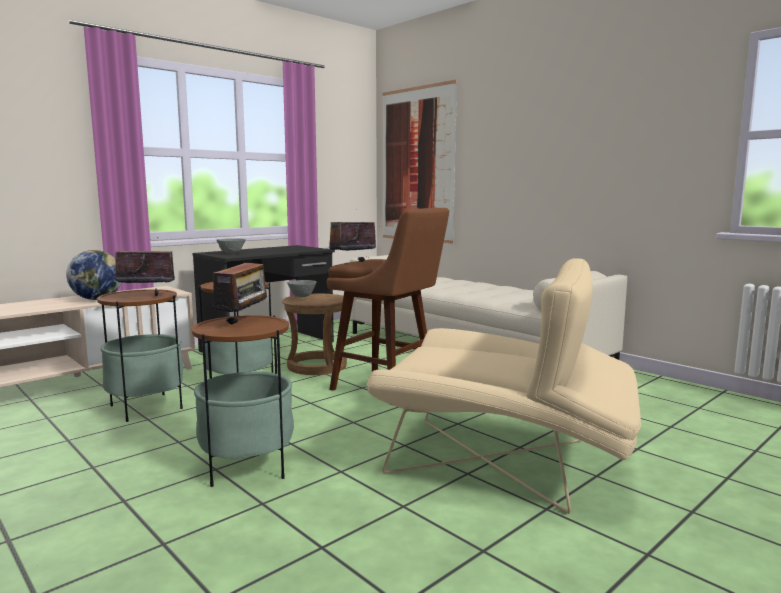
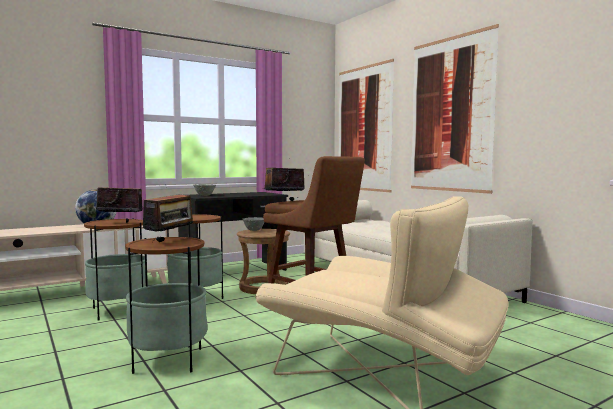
camera: 10 degrees right, 5 degrees down
(530, 152) = (450, 114): none -> picture

